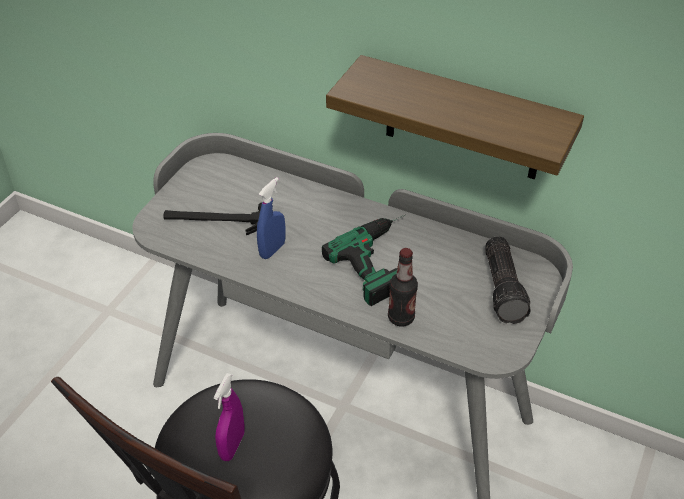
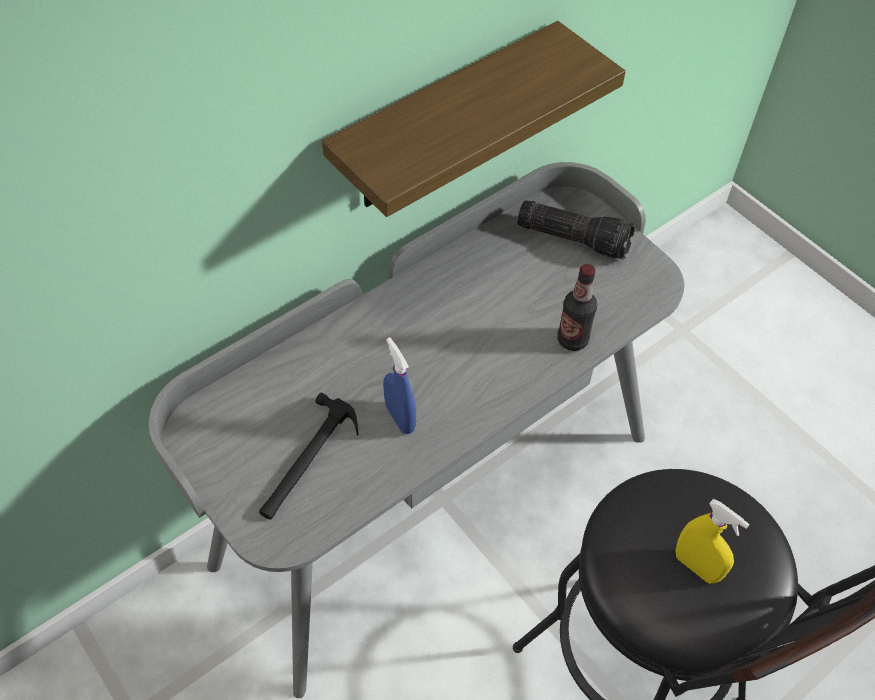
camera: 65 degrees left, 10 degrees up
(232, 446) = (696, 566): purple spray bottle -> yellow spray bottle
(384, 259) = (477, 317): power drill -> none

